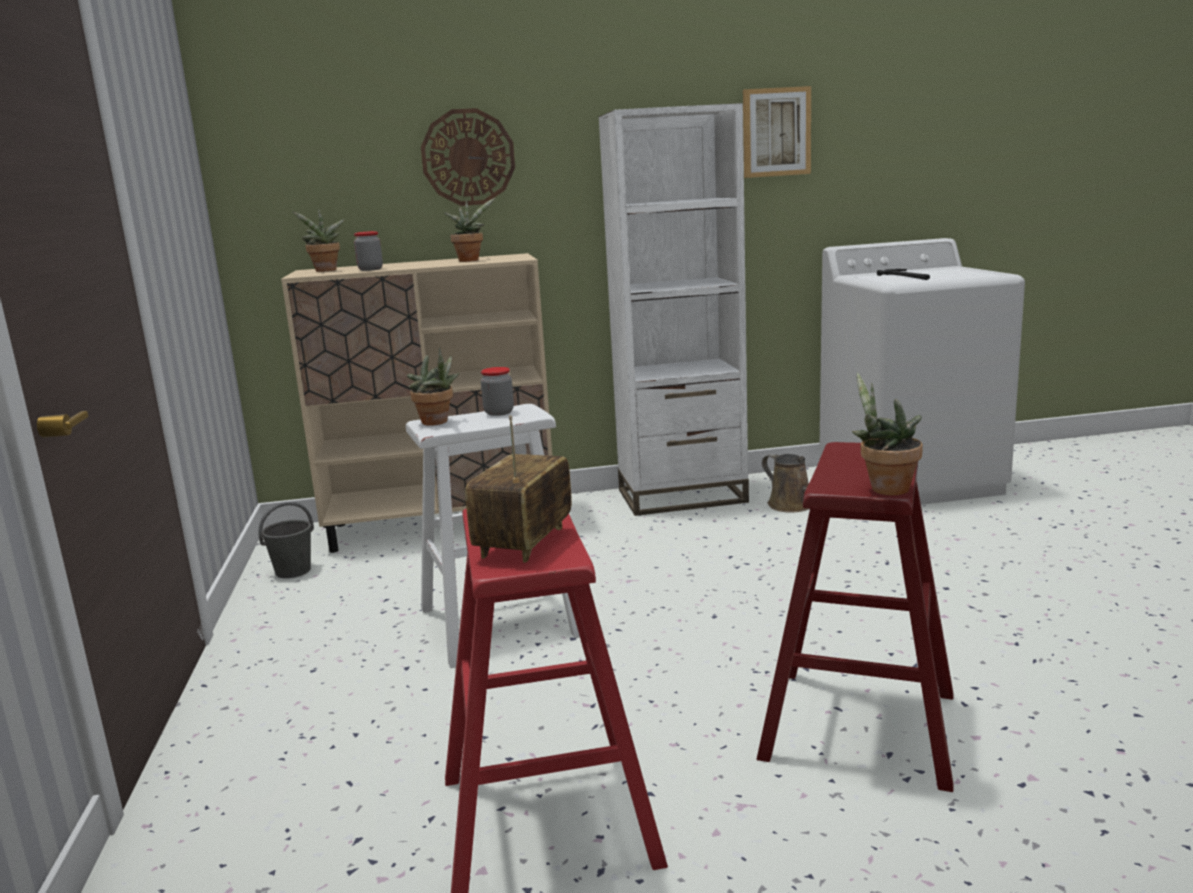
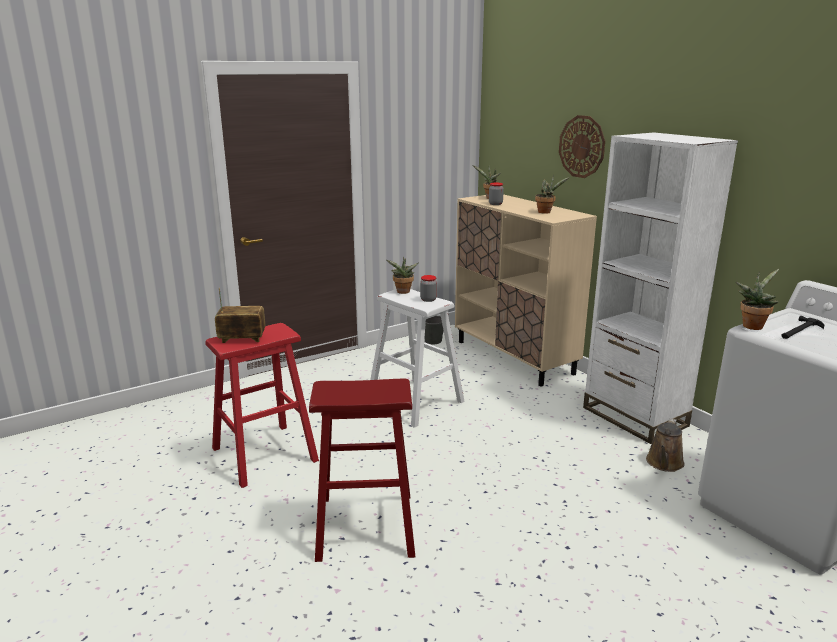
camera: 65 degrees right, 5 degrees up
(776, 132) = (791, 166): picture -> none
(884, 488) = (324, 397): potted plant -> potted plant (752, 325)

